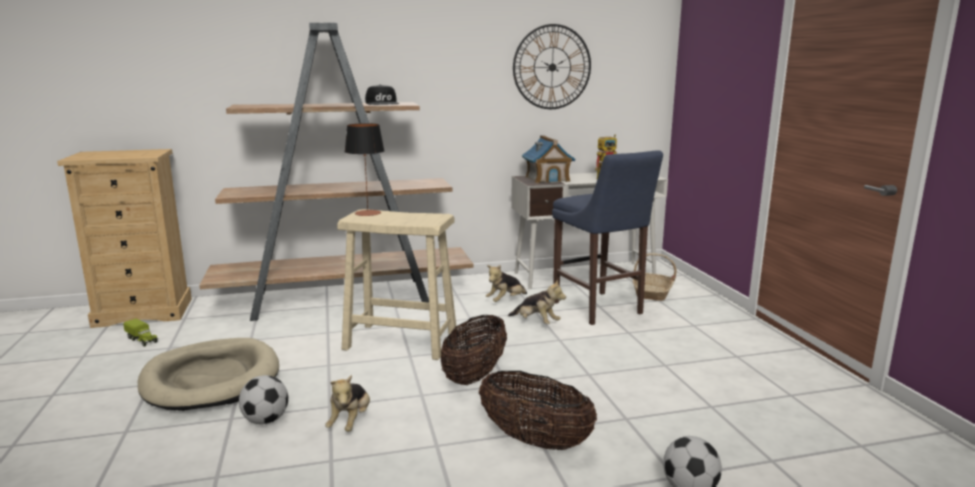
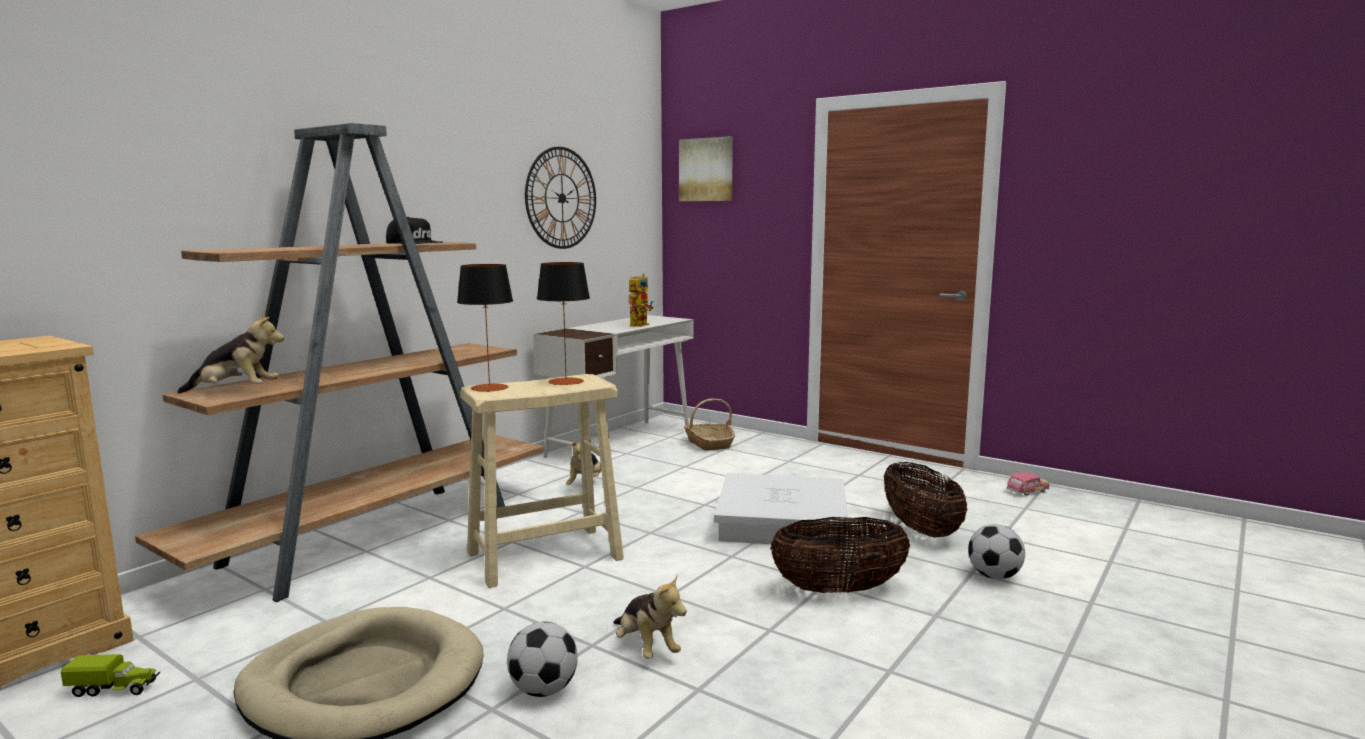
camera: 40 degrees left, 5 degrees down
(419, 217) = (566, 381): none -> table lamp
(475, 375) = (687, 559): basket -> basket (921, 529)
(536, 322) = (655, 496): plush toy -> plush toy (235, 391)
(547, 179) = (582, 331): toy house -> none
(593, 372) = (782, 521): none -> white storage box
(599, 309) = (690, 469): blue stool -> none
(705, 39) = (706, 169): none -> picture
(900, 431) = (1027, 492): none -> toy car

